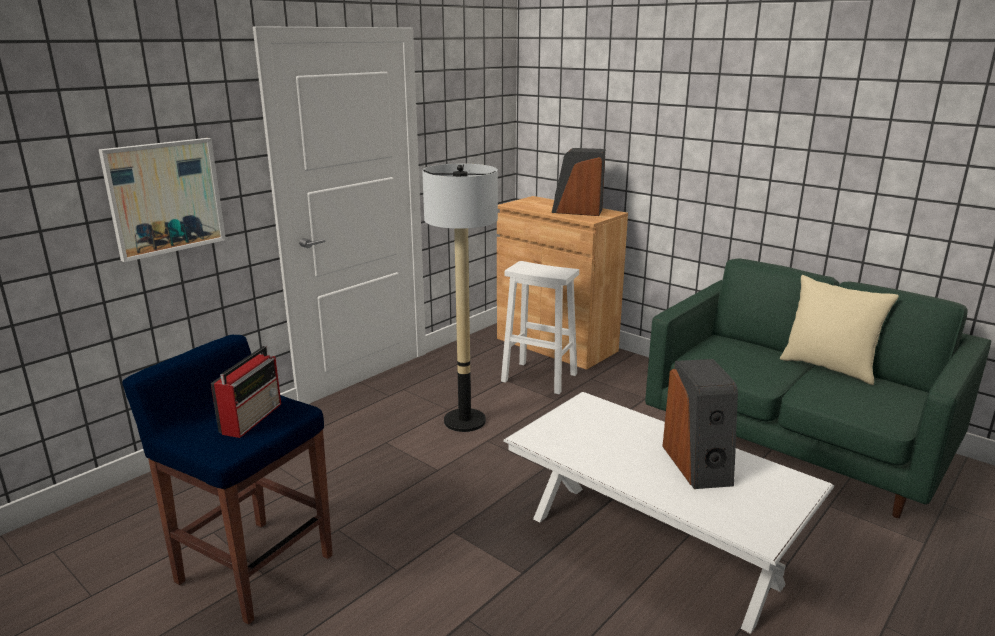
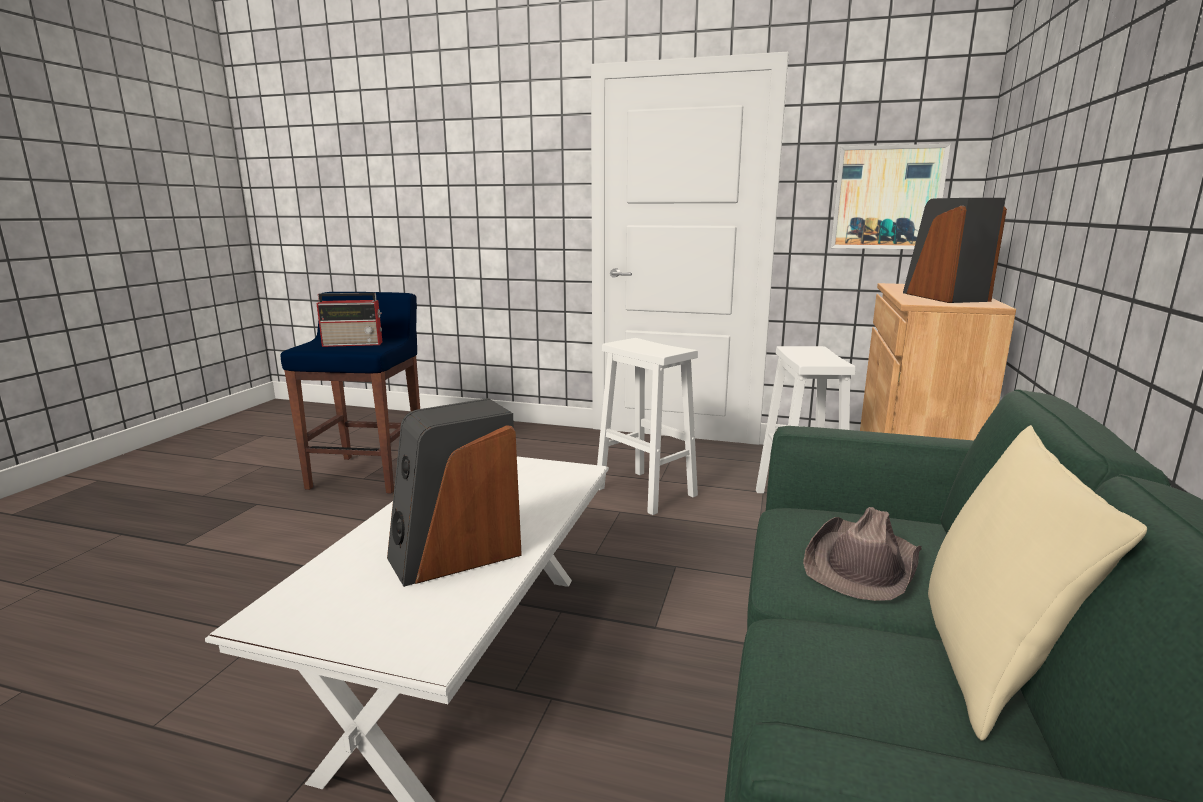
camera: 65 degrees right, 5 degrees down
(165, 197) = (500, 207): picture -> picture (887, 198)
(465, 421) = (647, 492): floor lamp -> white stool
(750, 362) = (863, 564): none -> brown hat

